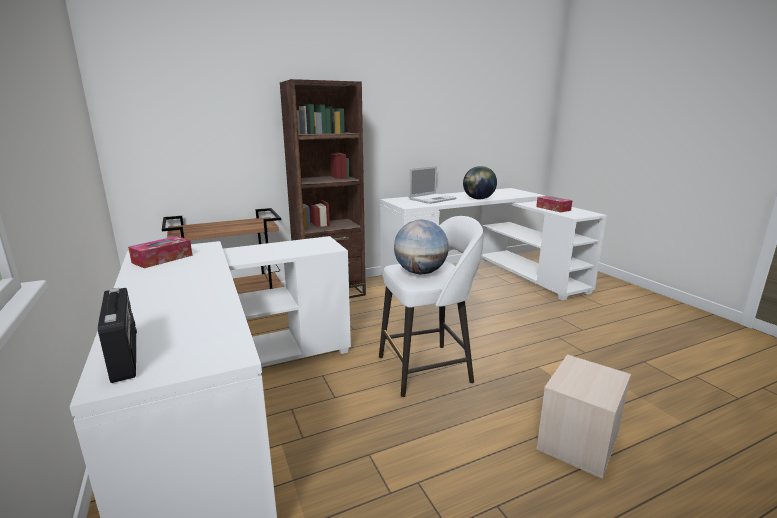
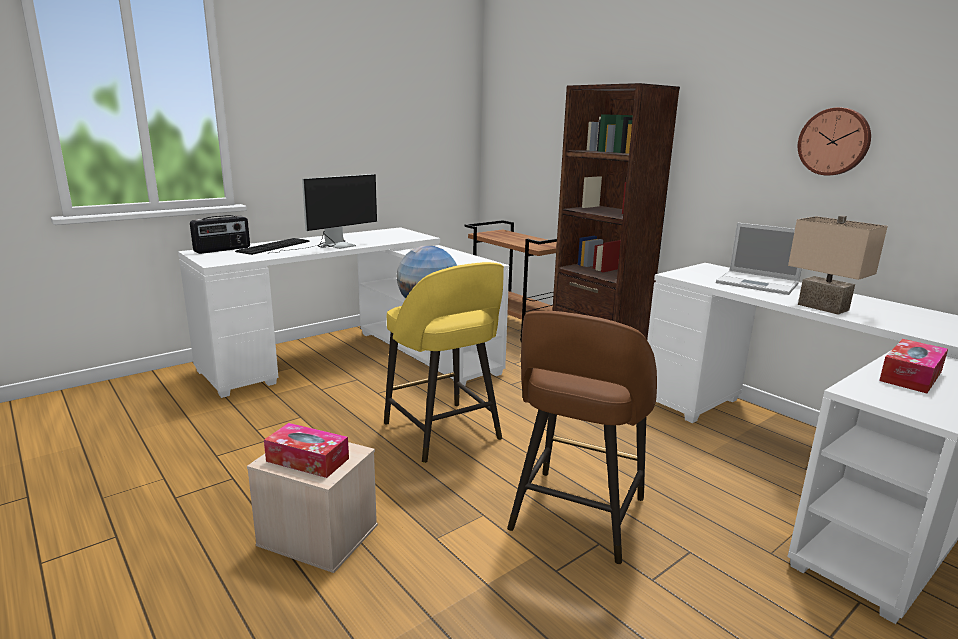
camera: 75 degrees right, 0 degrees up
(153, 317) = (274, 246): none -> keyboard
(162, 259) = (384, 234): tissue box -> tissue box (307, 460)
(203, 284) = (331, 246): none -> monitor
(427, 369) = (443, 433): white stool -> yellow stool
(434, 118) = (834, 141): none -> wall clock
(478, 199) = (821, 307): globe -> beige table lamp
(534, 338) = (576, 516): none -> brown stool

